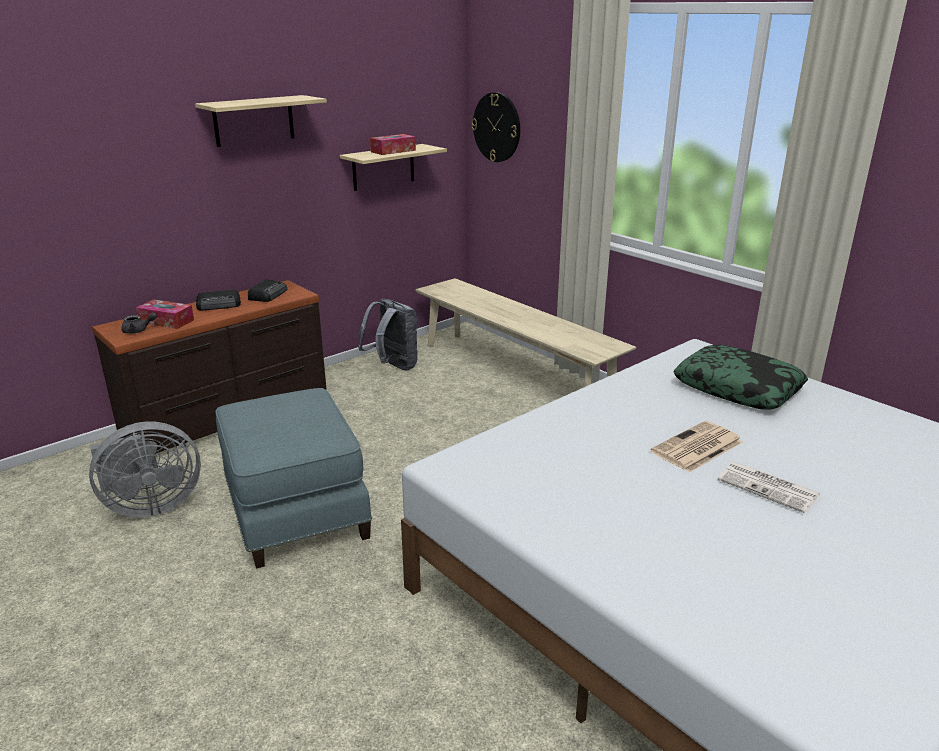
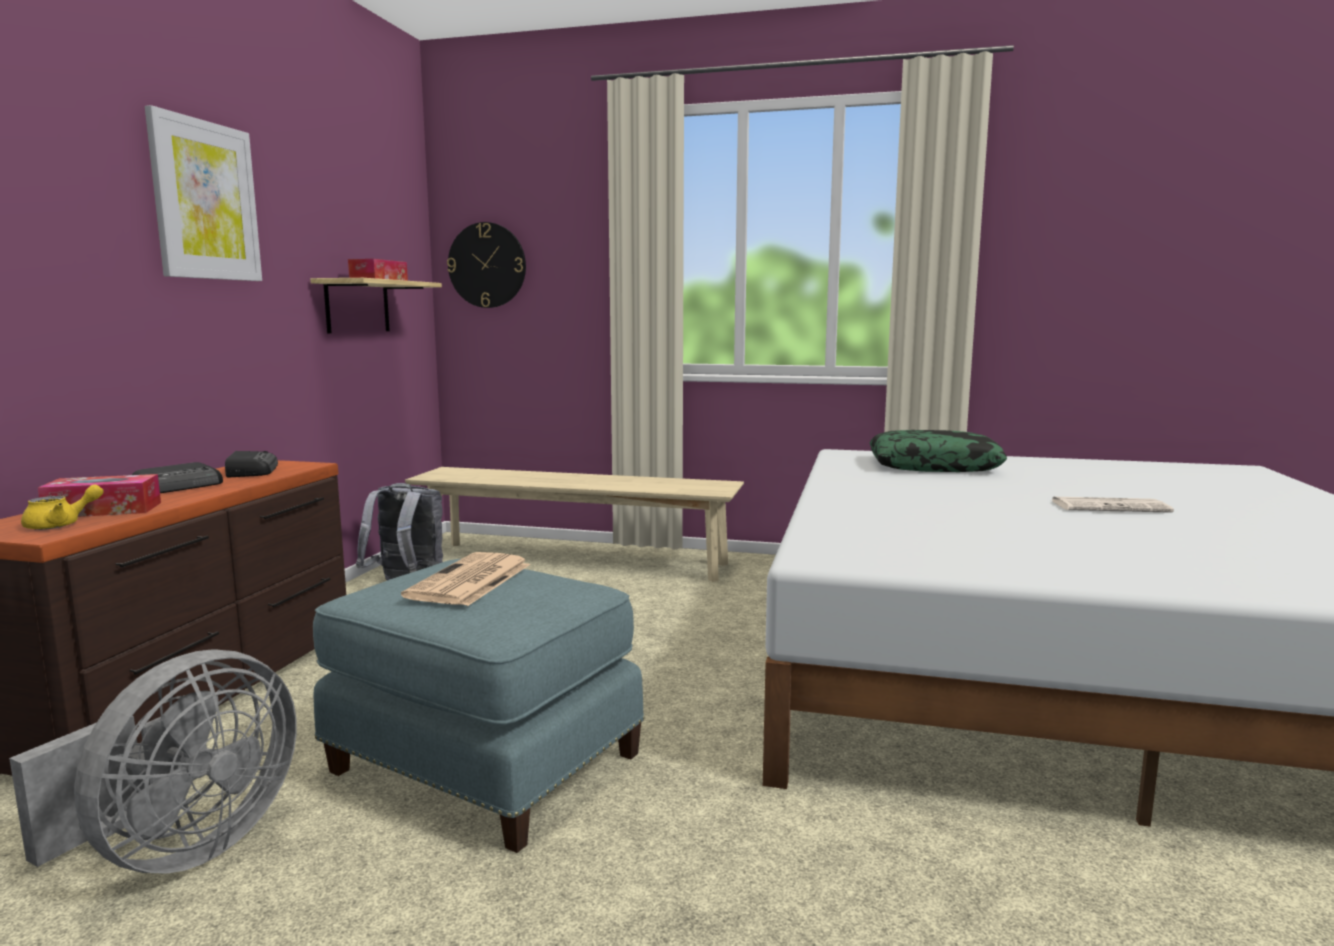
camera: 35 degrees left, 15 degrees down
(138, 331) = (61, 525): grey teapot -> yellow teapot
(254, 120) = (205, 201): shelf -> picture
(696, 448) = (999, 499): newspaper -> newspaper (469, 581)

